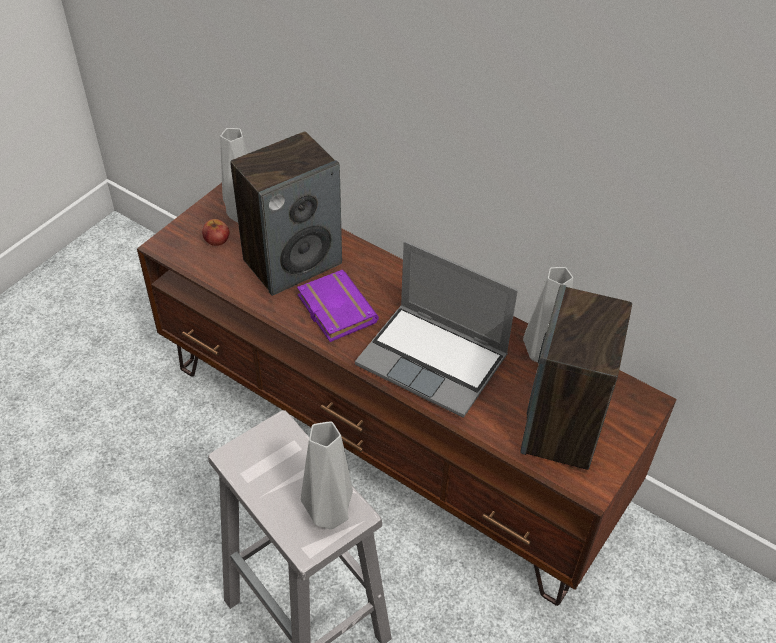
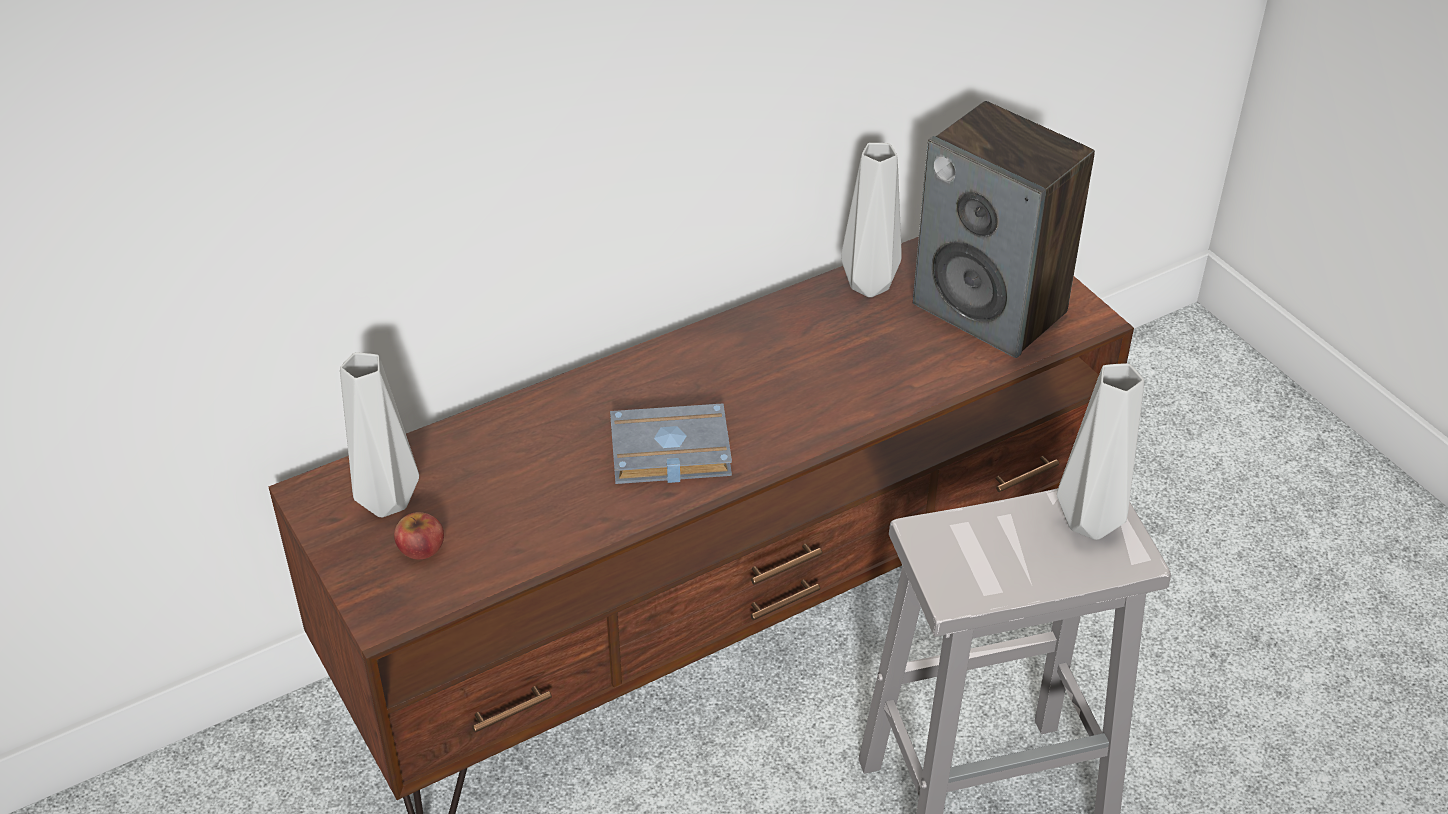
camera: 65 degrees left, 5 degrees down
(292, 261) = (536, 470): speaker -> none
(334, 309) = (668, 454): purple book -> grey book
(434, 360) = (824, 383): laptop -> none

